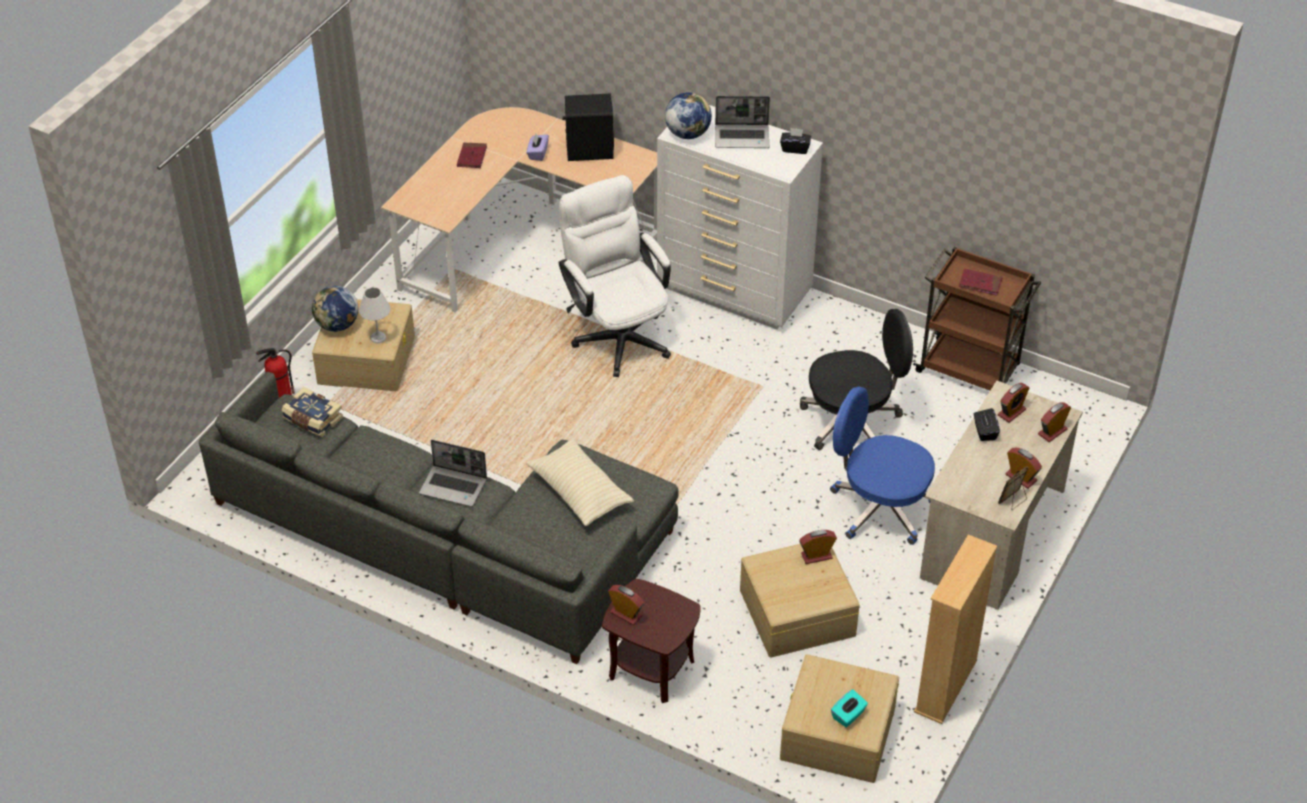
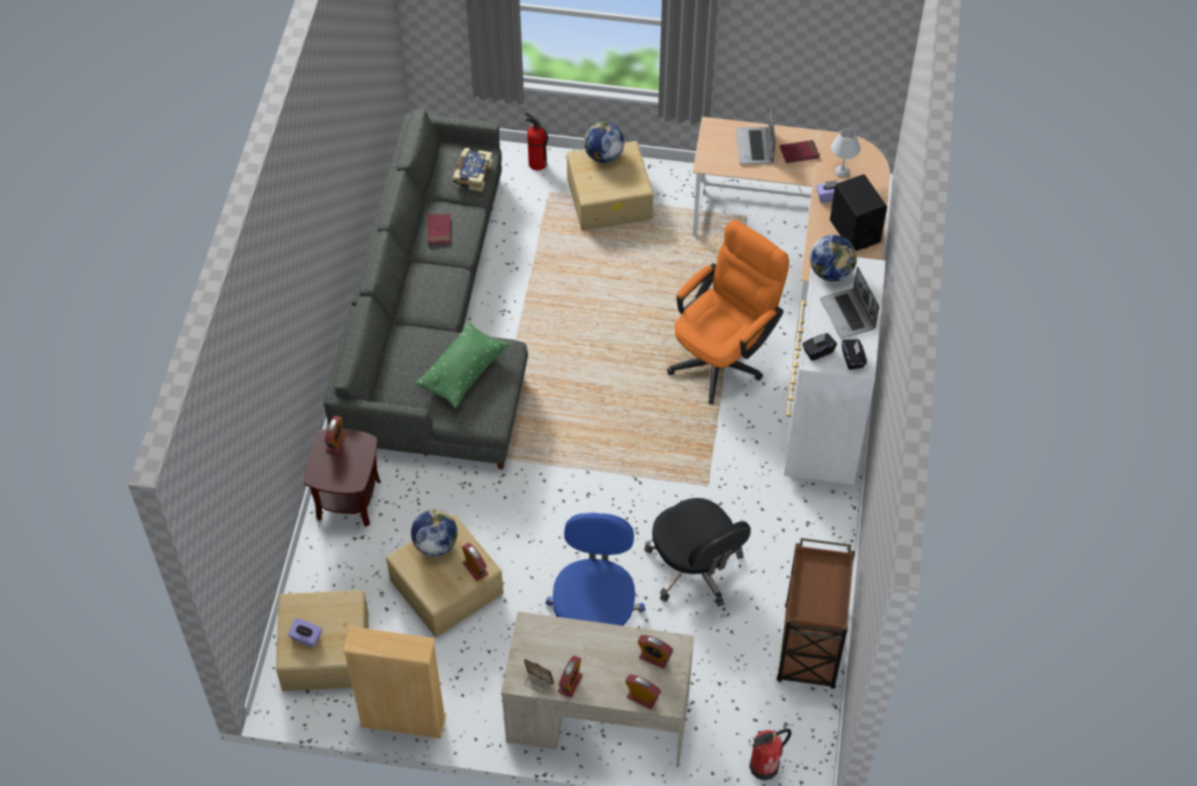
camera: 70 degrees right, 10 degrees up
(379, 338) = (602, 187): white table lamp -> white table lamp (842, 172)
(454, 487) = (437, 288): laptop -> laptop (755, 147)
(579, 492) = (463, 372): beige pillow -> green pillow
(617, 334) = (723, 357): white office chair -> orange office chair
(773, 580) = (435, 544): none -> globe
(848, 715) = (306, 638): turquoise tissue box -> purple tissue box
(980, 284) = (817, 588): red book -> red book (439, 230)
(984, 432) = (619, 640): black tissue box -> black tissue box (818, 351)
(1080, 433) = (765, 766): none -> fire extinguisher

